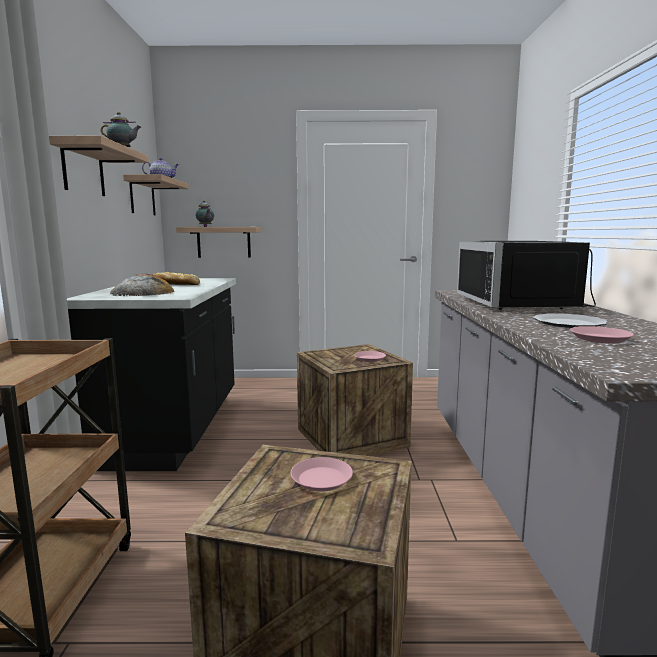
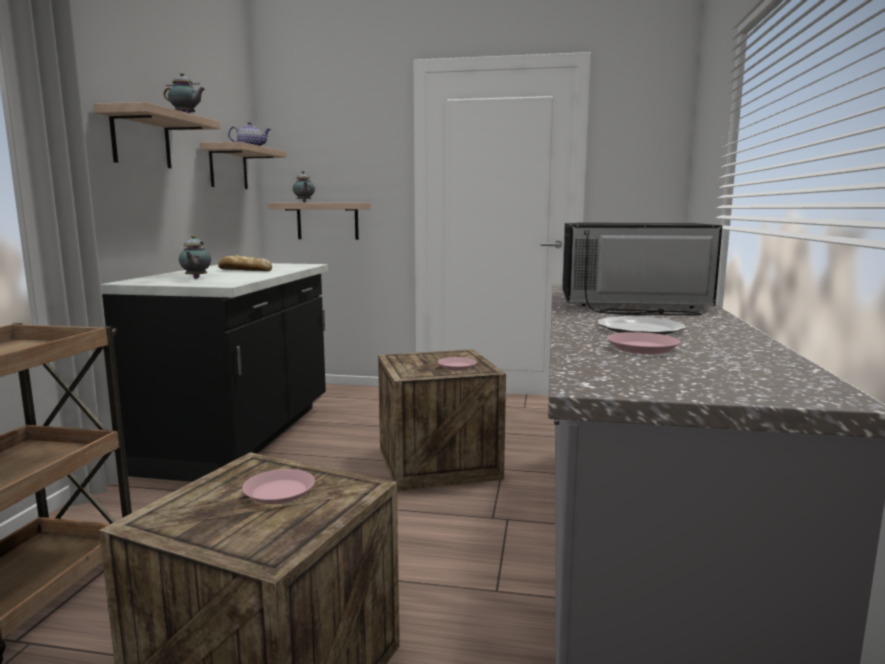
camera: 10 degrees right, 0 degrees up
(143, 292) = (195, 278): bread -> teapot
(522, 303) = (631, 303): black microwave -> black microwave turned 90 degrees clockwise

